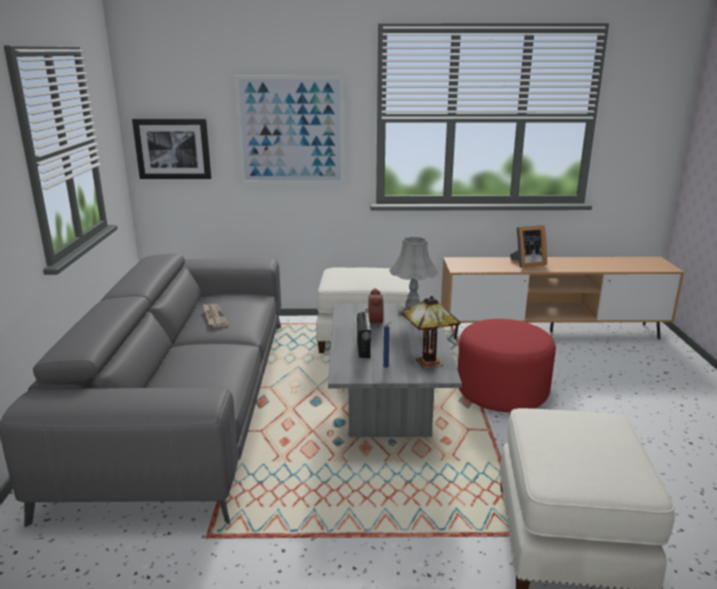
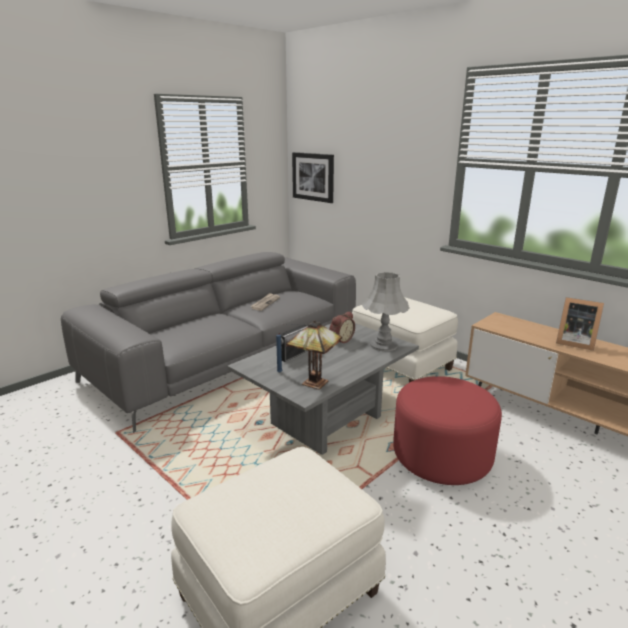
camera: 45 degrees right, 0 degrees up
(291, 131) = (388, 169): picture -> none

